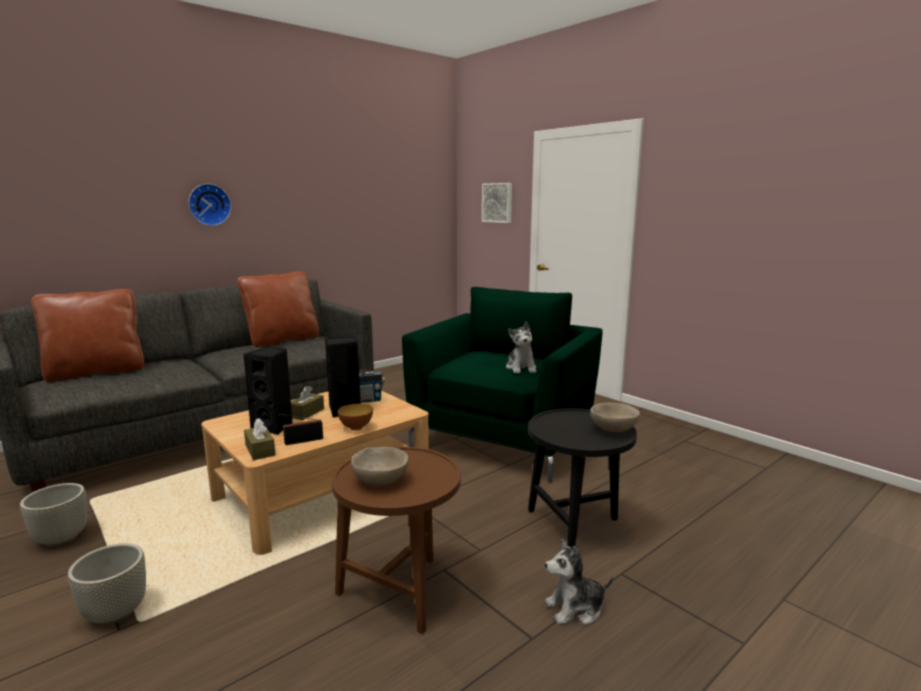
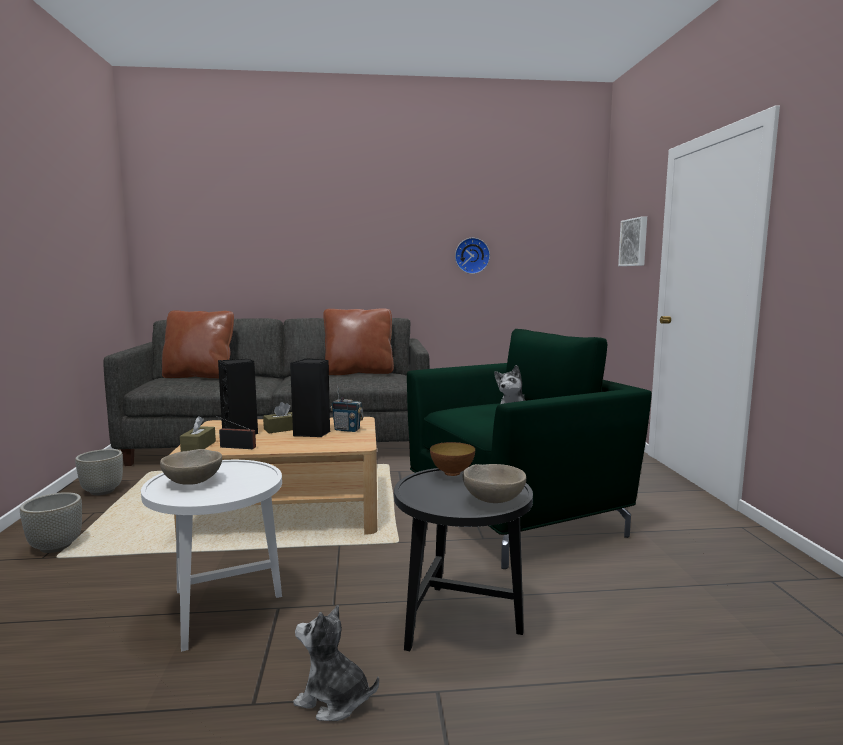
camera: 35 degrees right, 5 degrees down
(209, 204) = (323, 245): wall clock -> wall clock (471, 255)
(356, 428) = (292, 447): bowl -> bowl (452, 473)
(400, 590) = (221, 608): brown side table -> white side table

